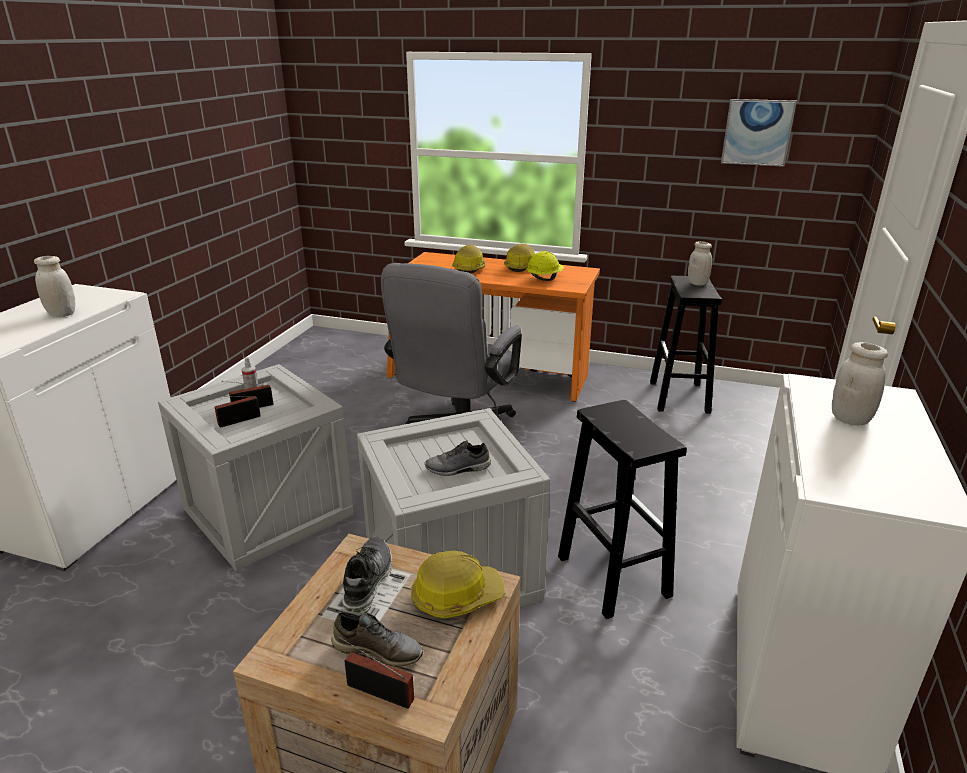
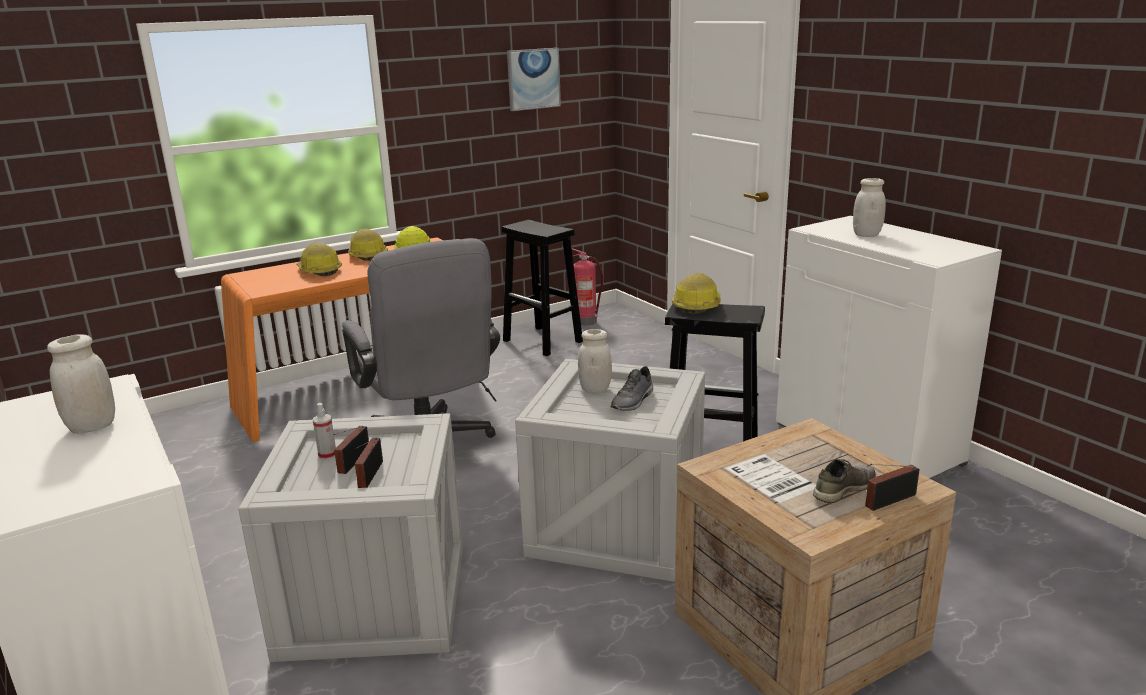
camera: 50 degrees left, 5 degrees down
(367, 581) = (755, 472): shoe -> none
(456, 596) = (810, 445): hard hat -> hard hat (697, 305)
(697, 283) = (534, 225): white jar -> white jar (595, 389)
(748, 397) = (586, 321): none -> fire extinguisher

